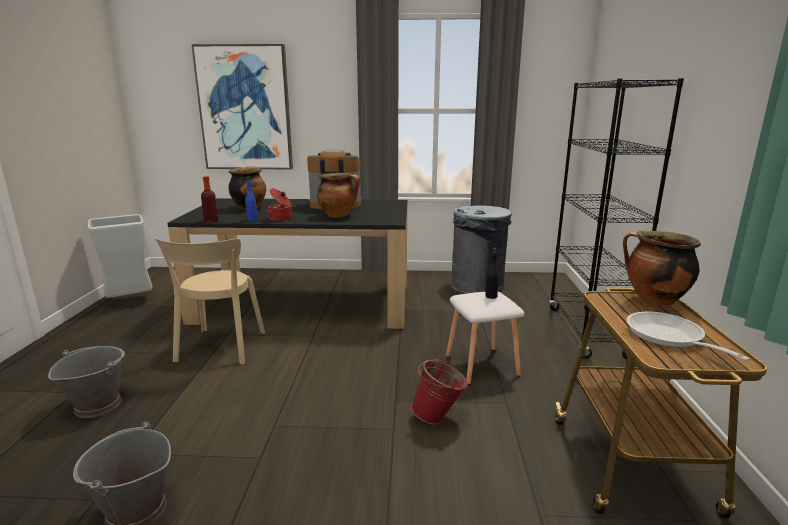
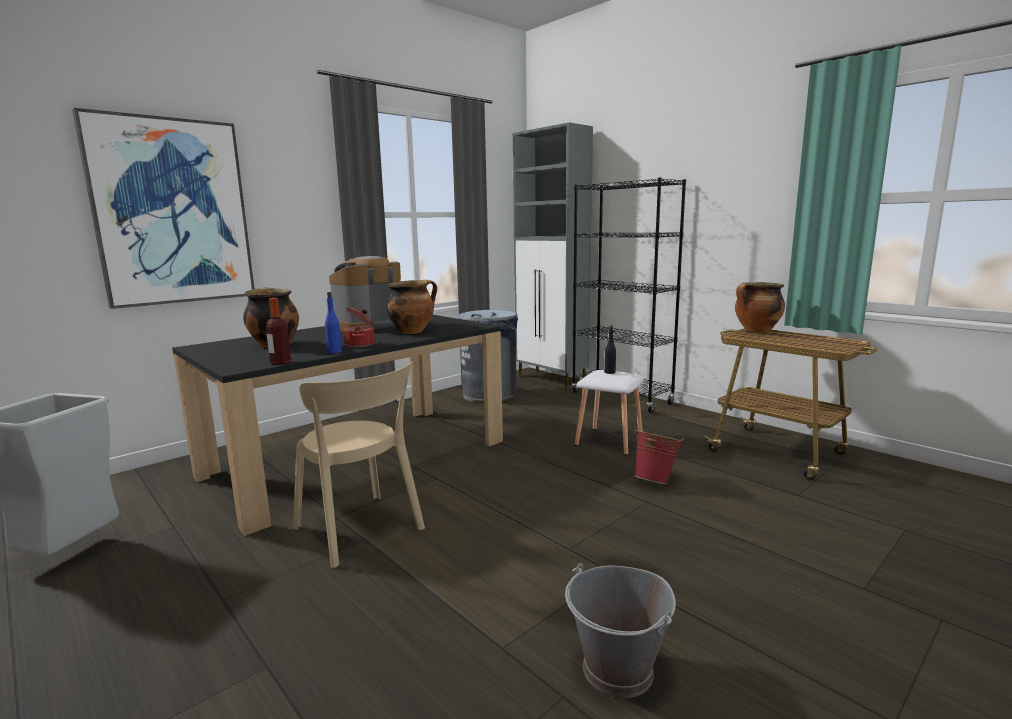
camera: 45 degrees left, 5 degrees down
(98, 405) = (343, 651): grey bucket -> none
(559, 291) = (552, 379): none -> grey cabinet
(668, 337) = (811, 342): frying pan -> none

